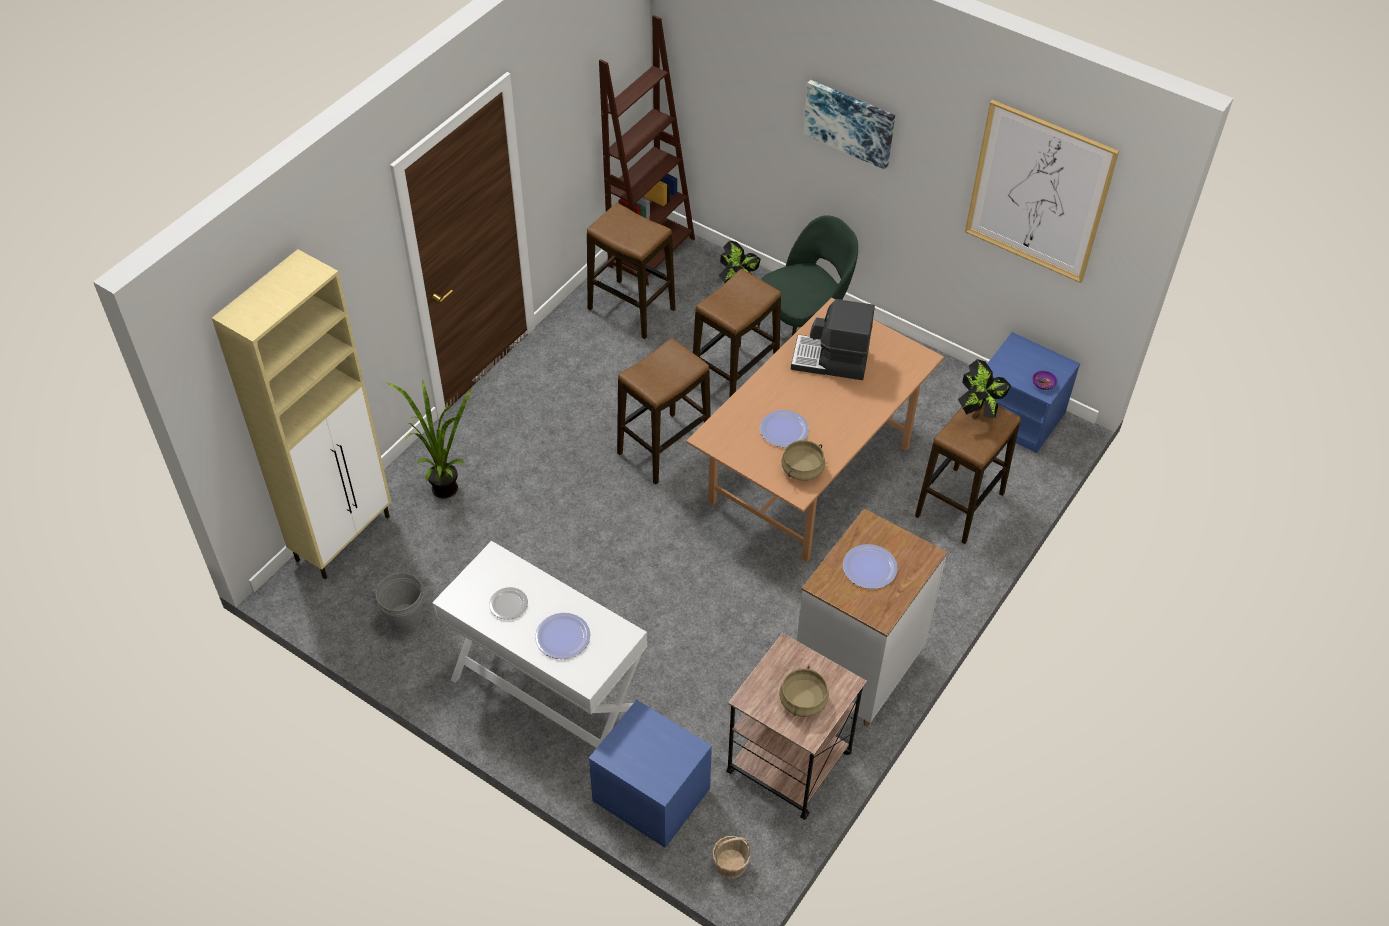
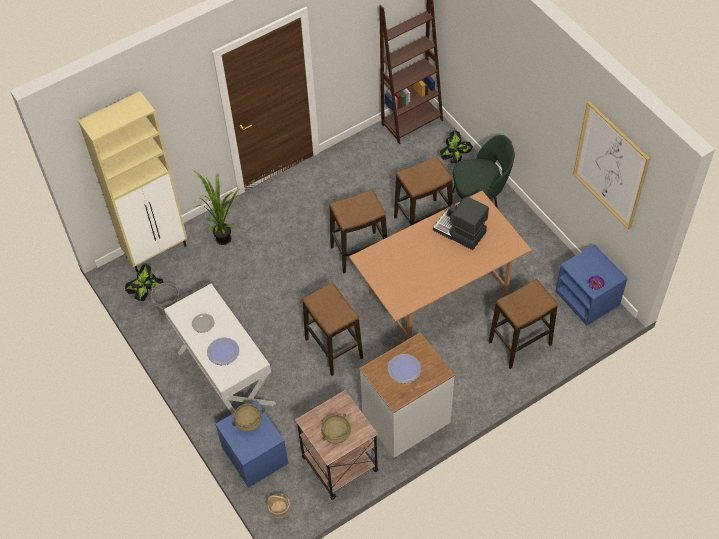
camera: 25 degrees right, 5 degrees up
(631, 309) = (381, 157): stool -> stool (333, 348)
(784, 430) = (409, 267): plate -> none
(802, 470) = (407, 295): beige cooking pot -> beige cooking pot (248, 422)
(849, 123) = (520, 84): picture -> none
(979, 411) = (533, 292): potted plant -> potted plant (147, 293)

